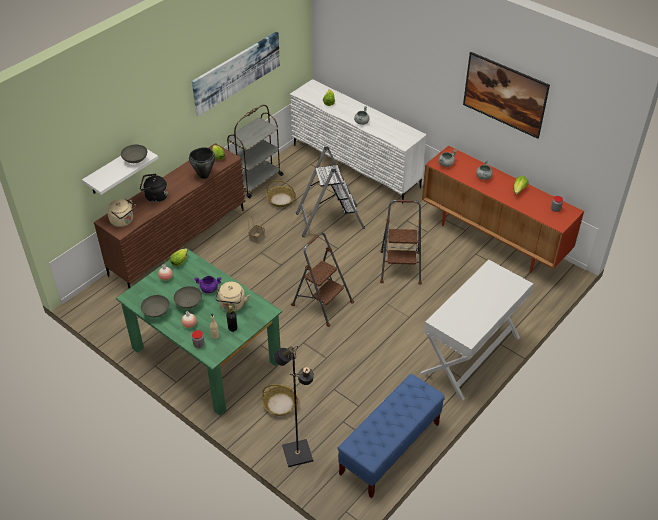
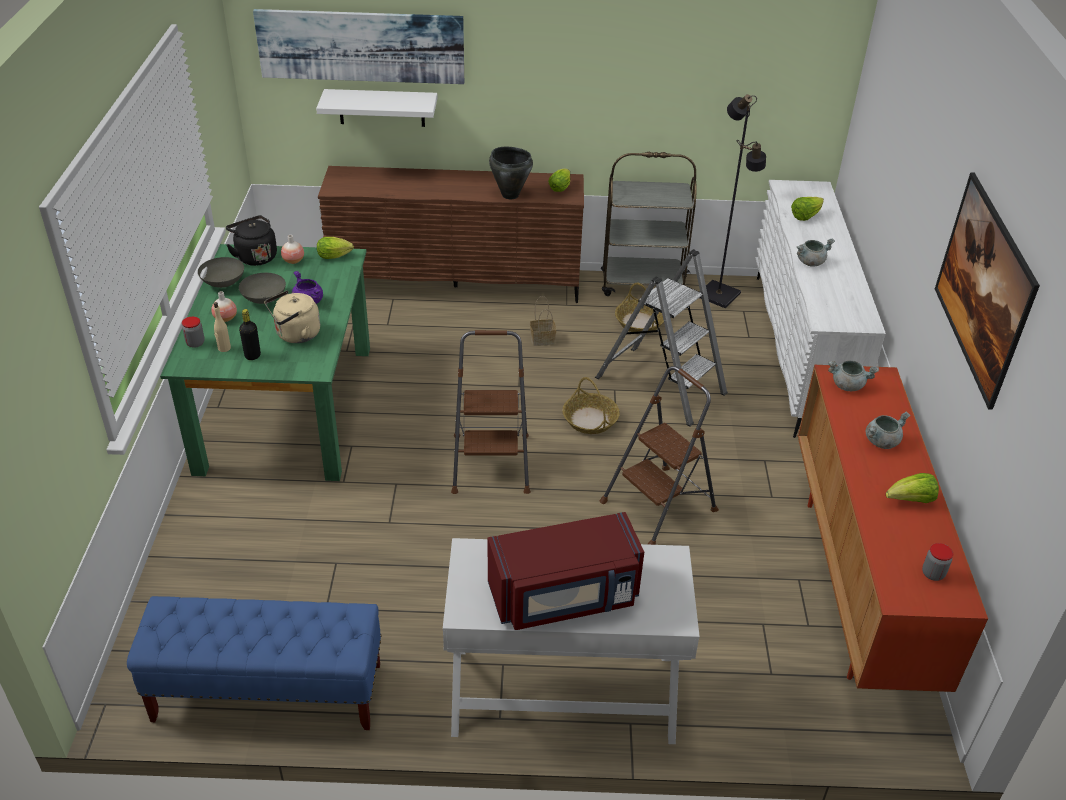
camera: 50 degrees right, 5 degrees down
(123, 221) = (353, 182): beige kettle -> none
(135, 160) = (402, 103): grey bowl -> none
(155, 197) = (424, 182): black kettle -> black kettle (255, 256)
(237, 72) = (661, 78): picture -> picture (361, 46)
(280, 404) = (259, 522): basket -> basket (590, 420)
(297, 453) = (180, 589): black floor lamp -> black floor lamp (718, 295)
(485, 307) = (564, 597): none -> red microwave

